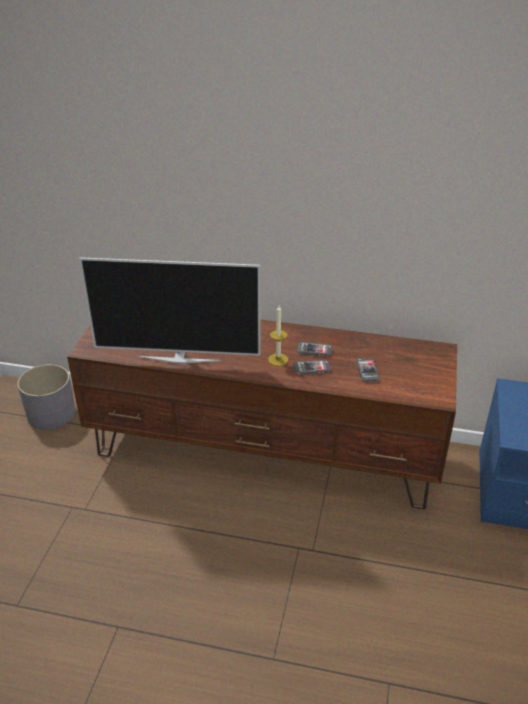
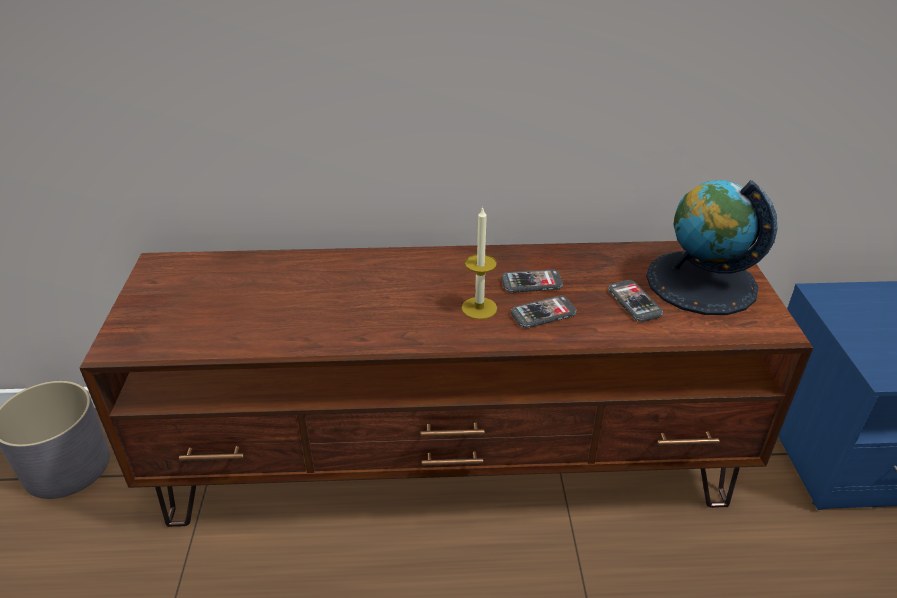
camera: 15 degrees left, 0 degrees up
(179, 358) = (302, 334): television -> none
(414, 366) = (700, 282): none -> globe

